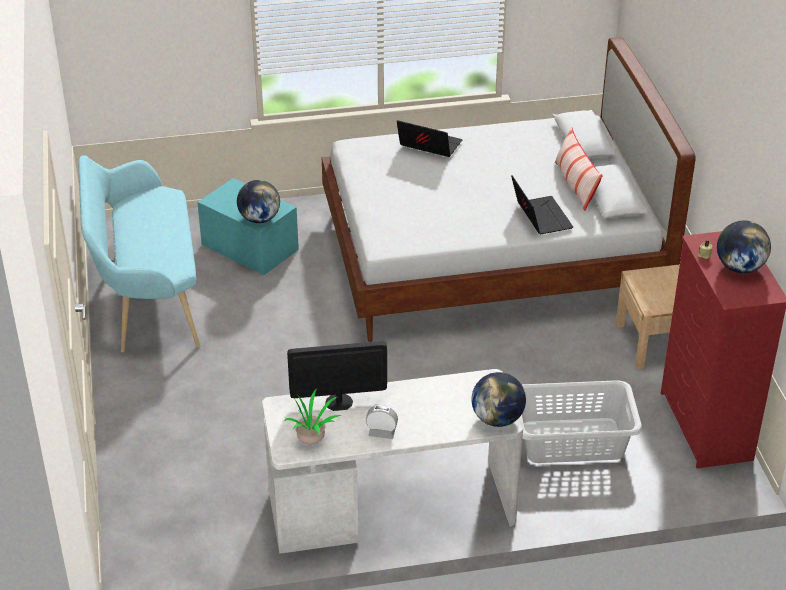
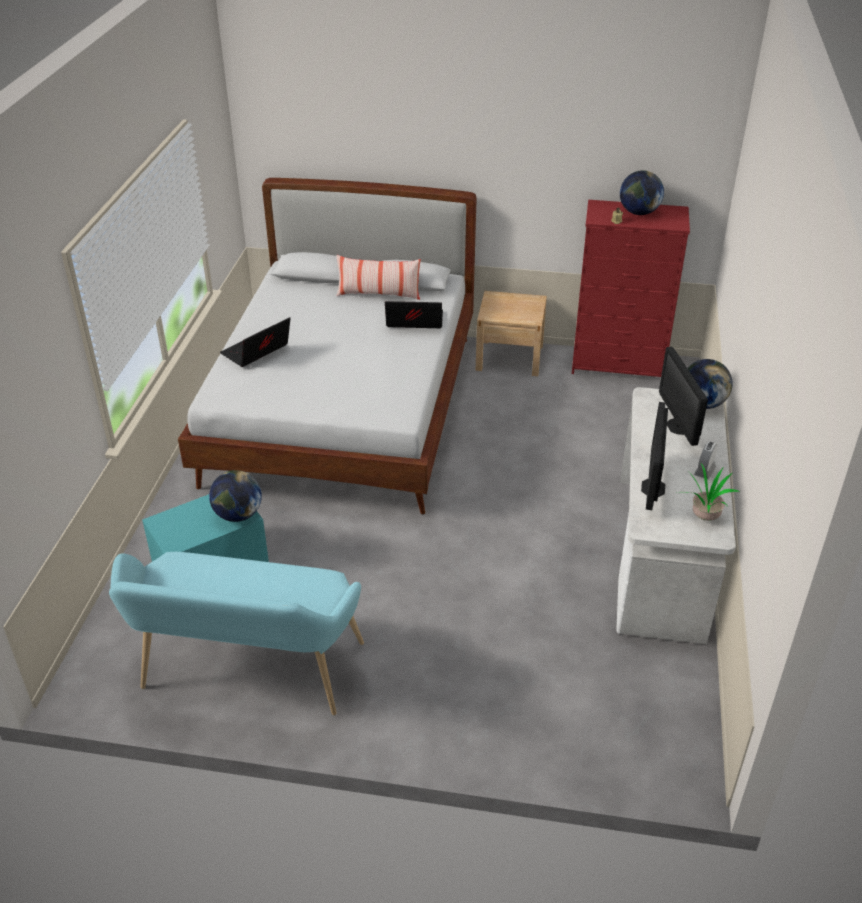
camera: 70 degrees left, 0 degrees up
(447, 407) = (678, 426): none -> monitor
(573, 441) = (611, 431): grey laundry basket -> none

